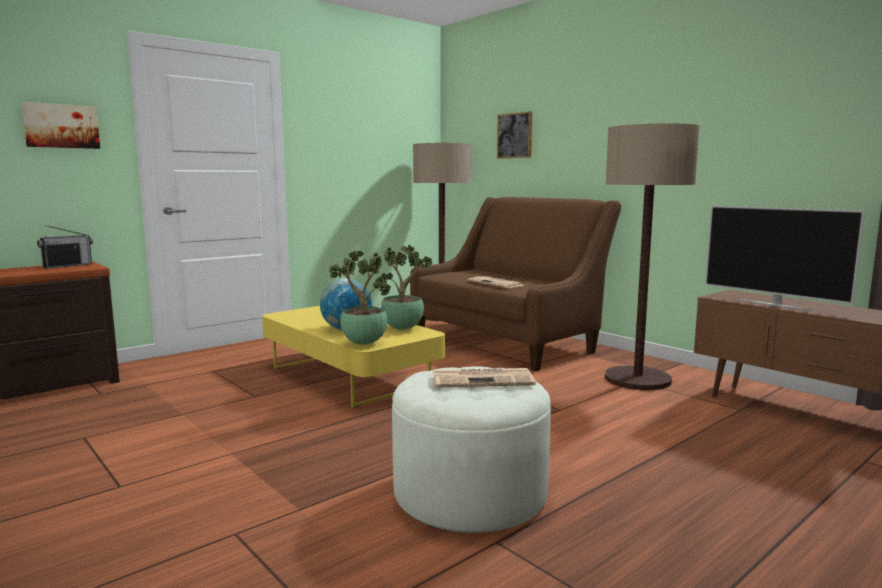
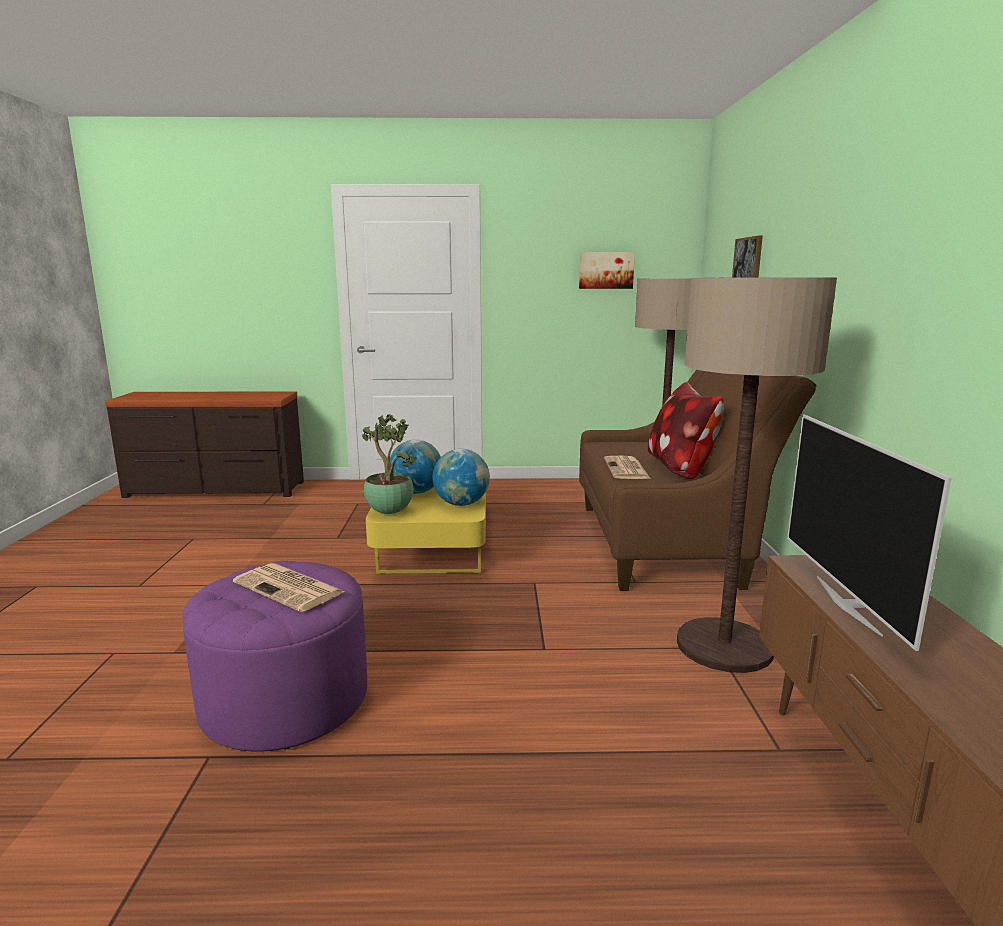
camera: 40 degrees right, 5 degrees up
(61, 126) = (277, 275): picture -> picture (606, 270)
(67, 266) = (268, 394): radio -> none
(404, 329) = (461, 504): potted plant -> globe
(470, 493) = (285, 700): white ottoman -> purple ottoman
(524, 279) = (681, 468): none -> pillow

